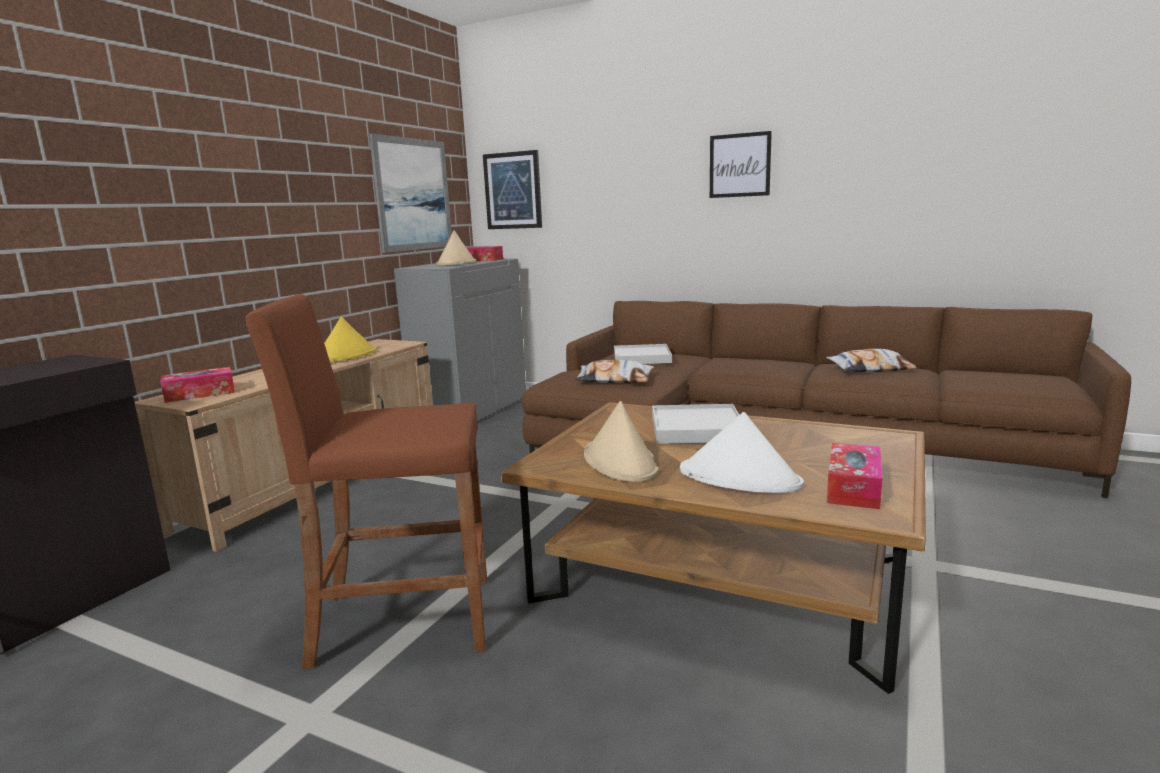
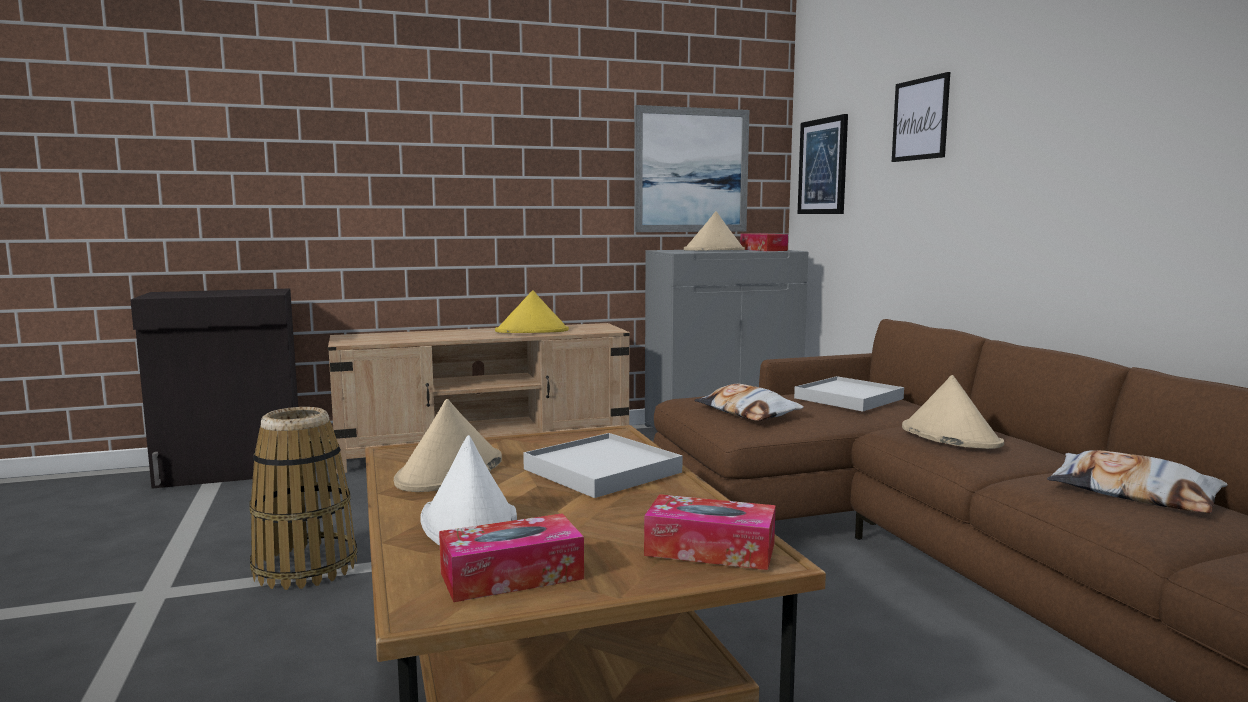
camera: 45 degrees right, 5 degrees down
(200, 394) = (370, 337): tissue box -> tissue box (710, 549)
(403, 620) = (305, 567): brown stool -> basket
(739, 165) = (1060, 123): picture -> picture (920, 119)
(746, 364) = (949, 436): none -> beige hat

